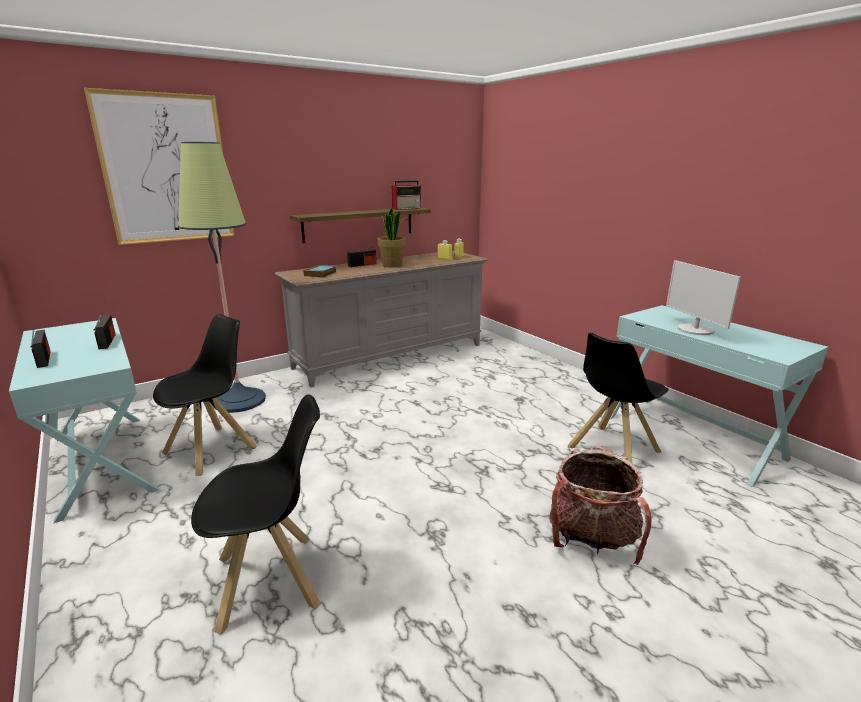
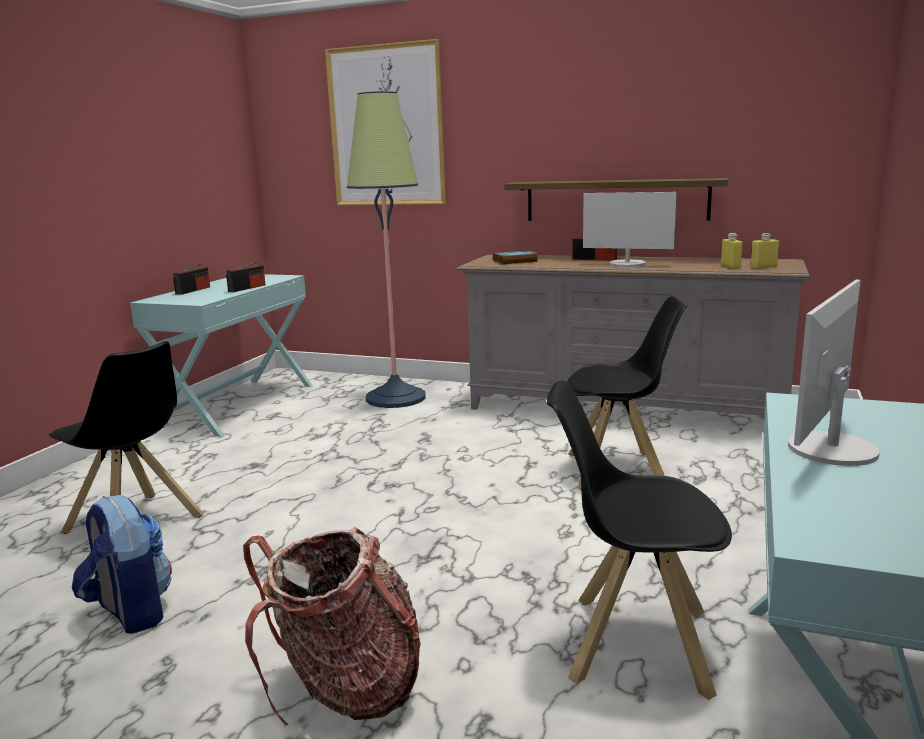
camera: 55 degrees right, 5 degrees down
(212, 448) = (301, 425): black chair -> black chair (619, 470)
(392, 265) = (627, 264): potted plant -> monitor
(407, 208) = (696, 178): radio -> none
(424, 613) = (130, 612): none -> backpack

